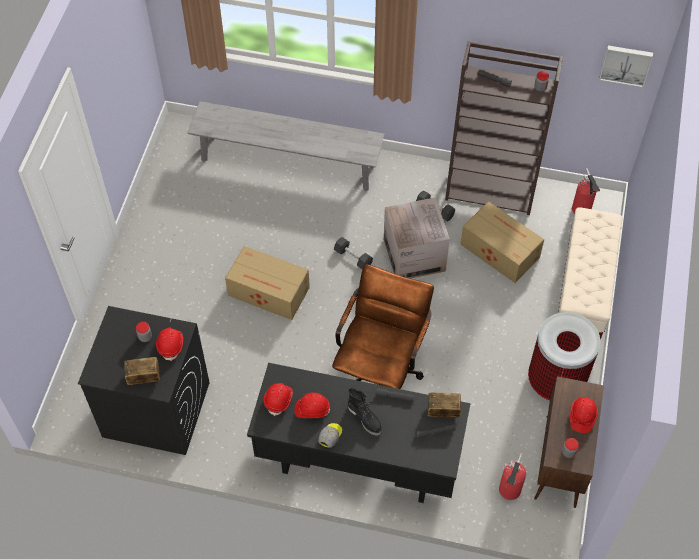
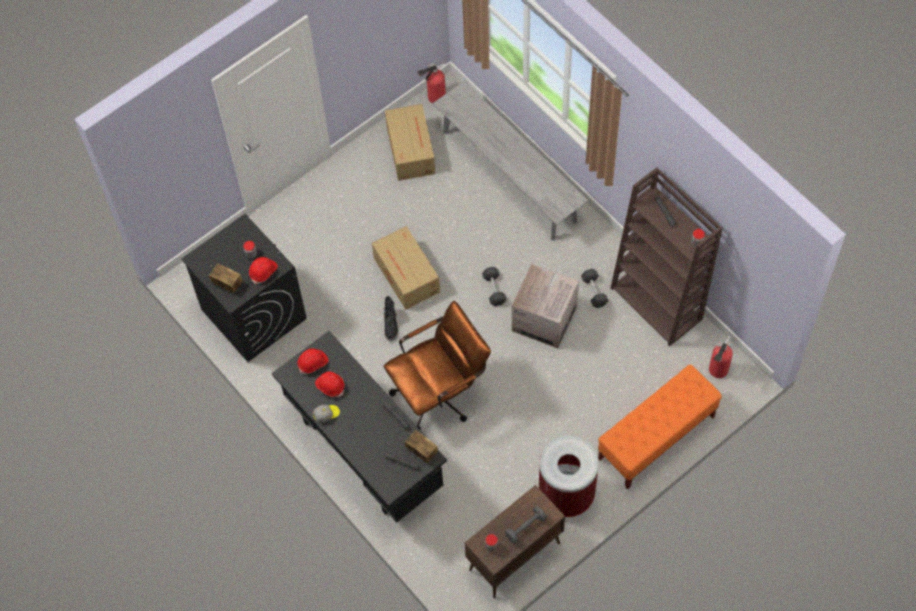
camera: 40 degrees right, 5 degrees up
(365, 418) = (362, 418): black boot -> black boot (391, 325)
(499, 250) = (617, 359): cardboard box -> cardboard box (411, 149)
(508, 491) = (455, 551): fire extinguisher -> fire extinguisher (434, 97)
(582, 417) = (525, 527): red hard hat -> grey dumbbell
(583, 290) = (656, 438): beige bench -> orange bench
(626, 64) = (770, 267): picture -> none

